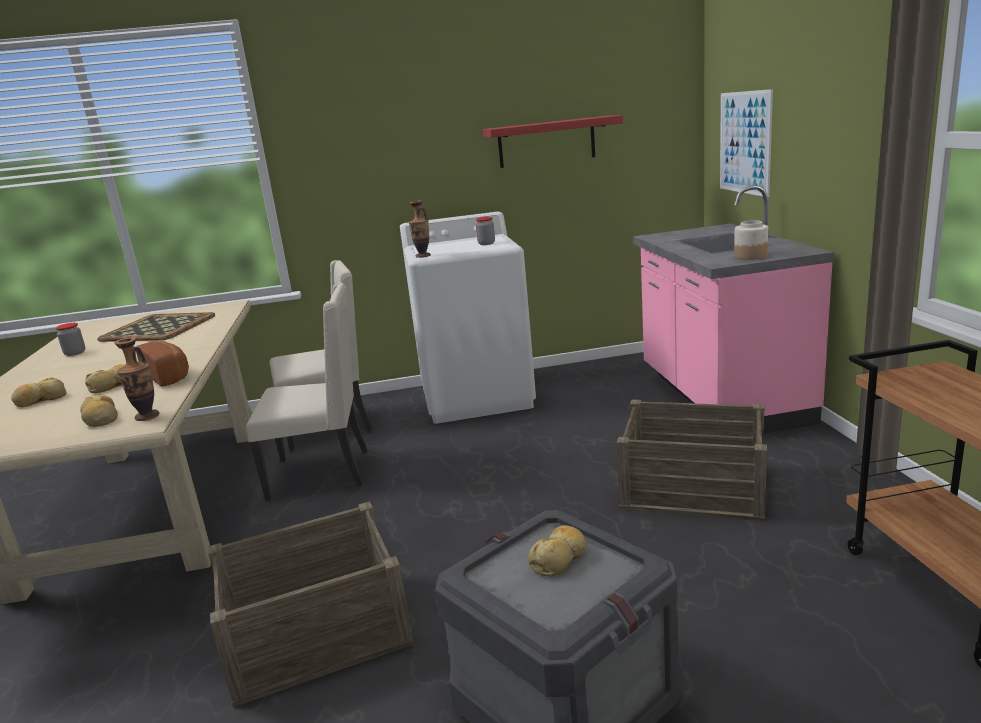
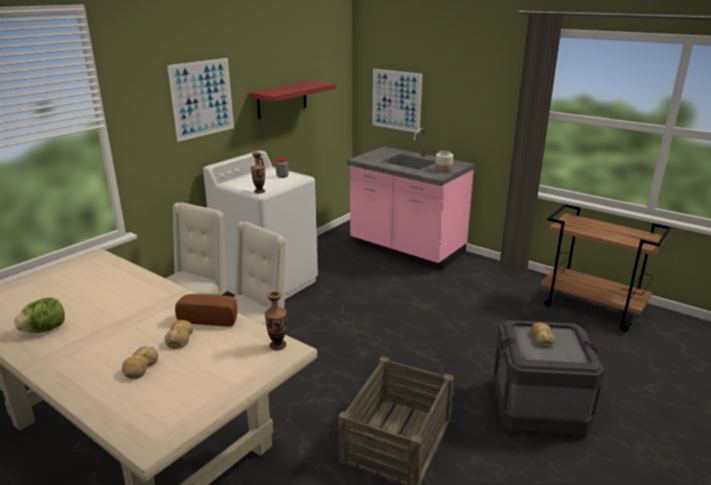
camera: 45 degrees left, 5 degrees up
(75, 353) = (45, 330): jar -> lettuce
(101, 419) = (244, 359): bread -> none
(158, 328) = (74, 289): tray -> none
(403, 134) = (202, 98): none -> picture
(692, 486) = (457, 299): crate -> none

